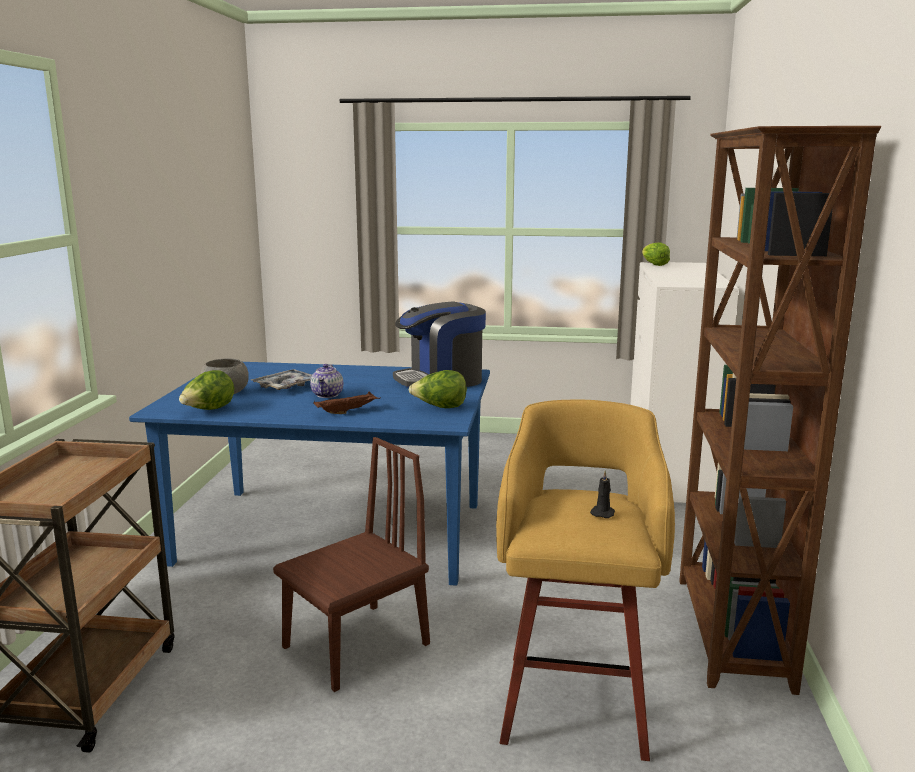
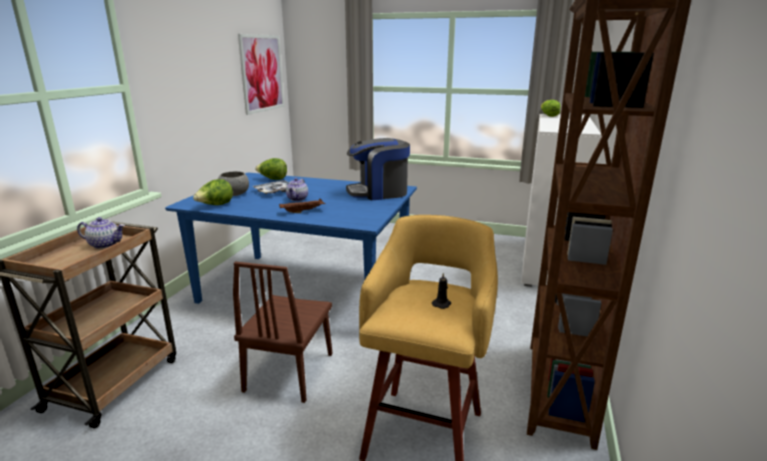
camera: 10 degrees right, 5 degrees up
(87, 471) = (105, 244): none -> teapot
(229, 210) = (262, 73): none -> picture
(356, 645) = (289, 371): brown chair -> brown chair turned 135 degrees clockwise
(440, 408) = (366, 212): lettuce -> lettuce (272, 179)

